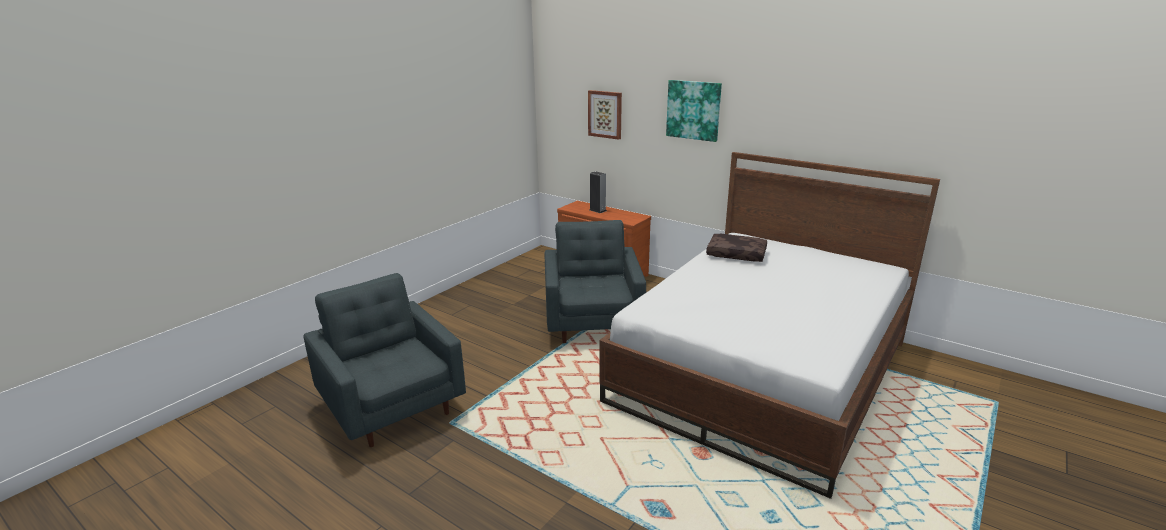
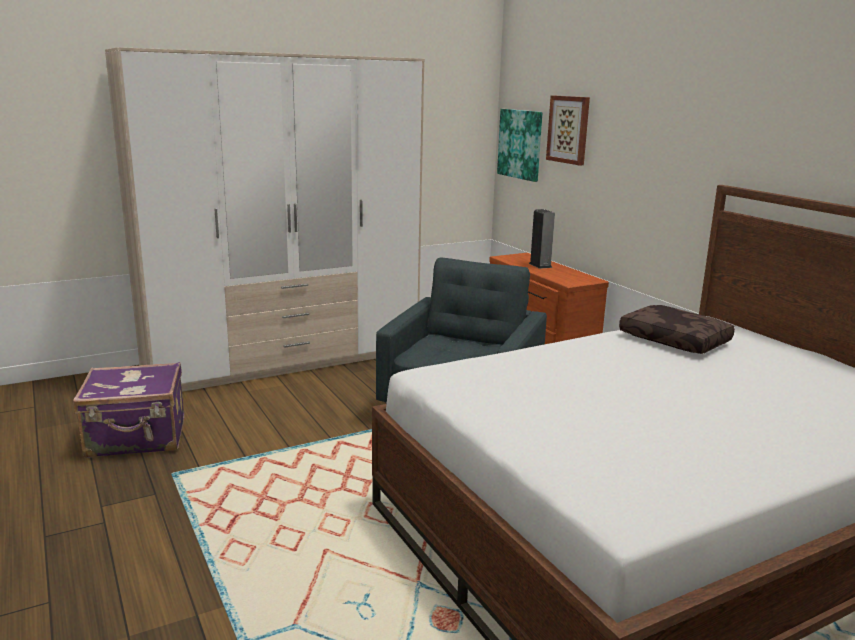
camera: 25 degrees right, 5 degrees down
(393, 406) = (137, 438): grey armchair -> purple suitcase
(435, 316) = (284, 359): none -> wardrobe
(693, 110) = (675, 119): picture -> picture (520, 144)

